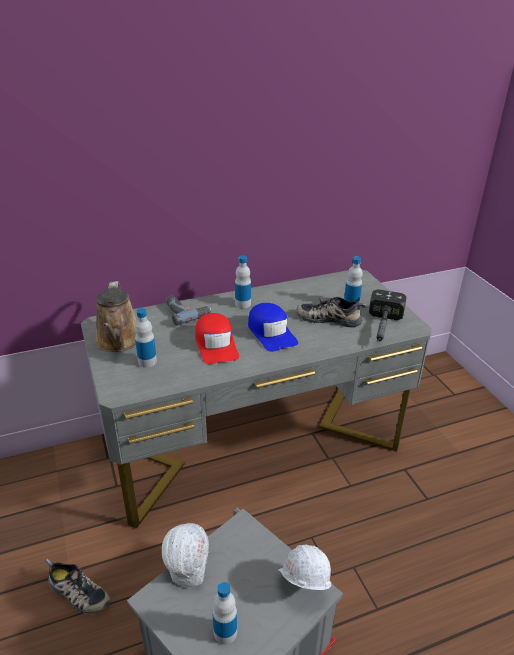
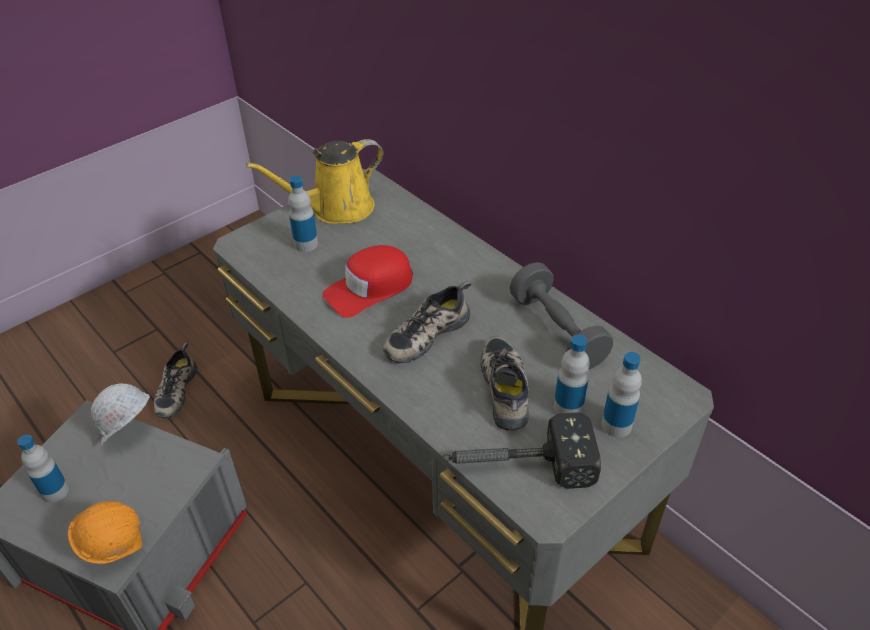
camera: 70 degrees right, 10 degrees up
(119, 341) = (336, 209): brown watering can -> yellow watering can
(186, 312) = (431, 238): power drill -> none
(243, 304) = (486, 283): bottle -> bottle (616, 425)
(271, 333) = (426, 333): blue cap -> shoe
(296, 293) = (557, 331): none -> grey dumbbell
(302, 588) = (116, 547): white hard hat -> orange hard hat

